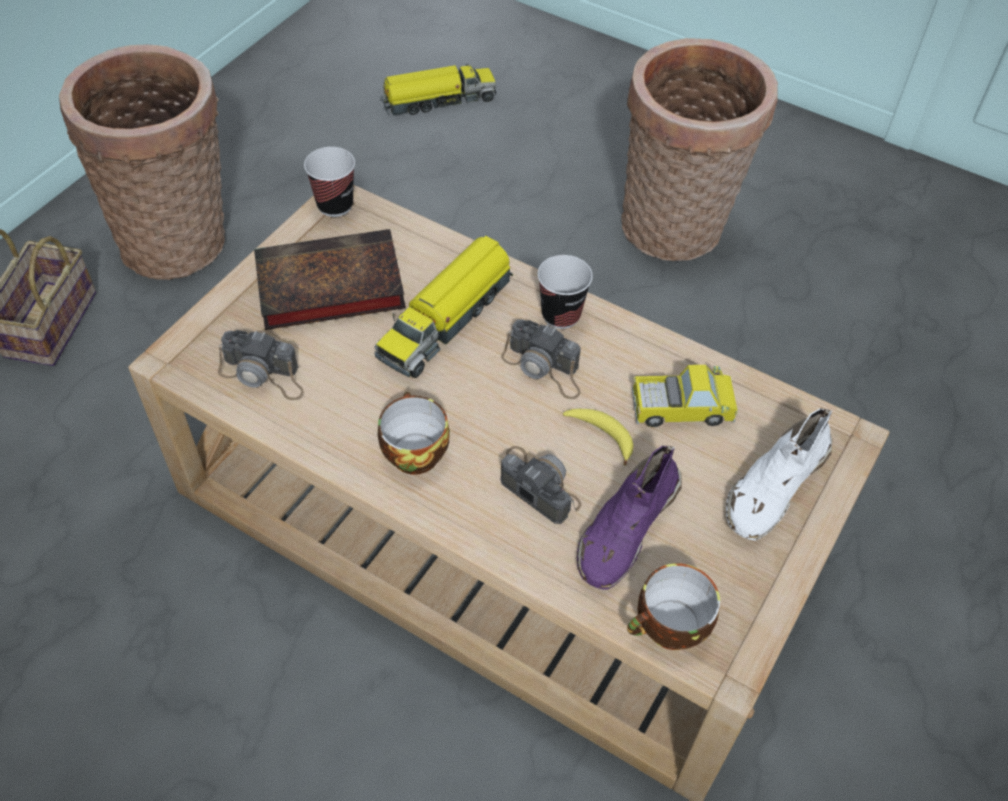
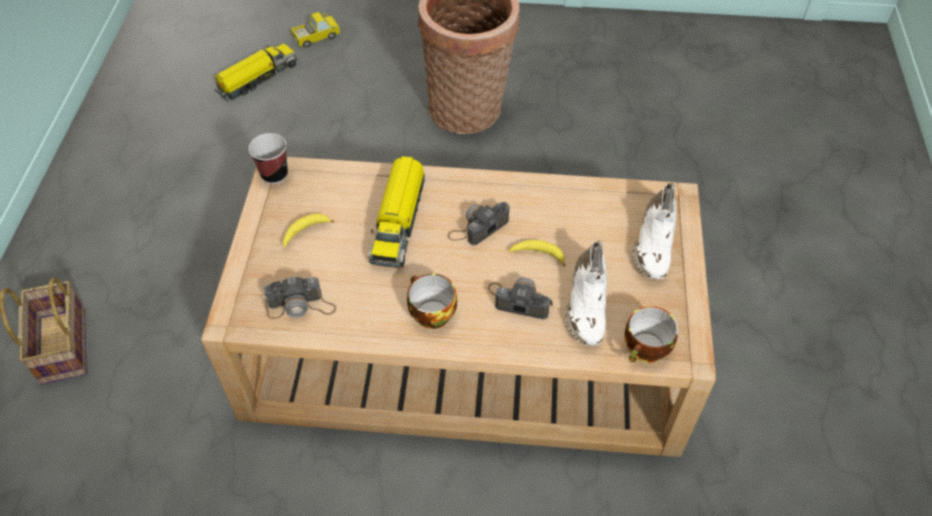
camera: 25 degrees left, 0 degrees up
(180, 240) = (126, 247): basket -> none
(326, 287) = (305, 232): book -> banana
(544, 368) = (478, 227): camera -> camera turned 135 degrees clockwise
(561, 315) = (469, 190): cup -> none
(626, 527) = (586, 303): purple shoe -> white shoe
(681, 409) = (575, 219): toy truck -> toy truck (316, 37)

